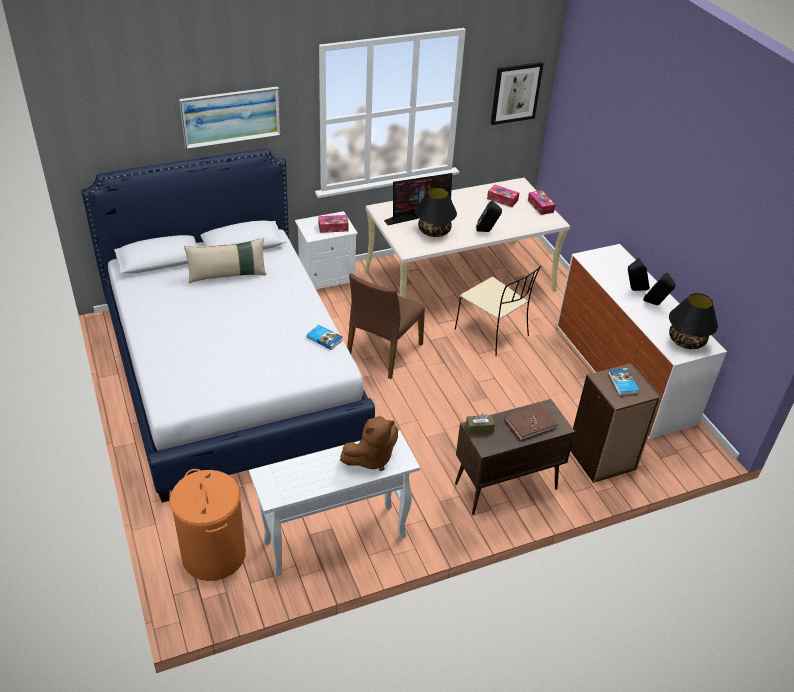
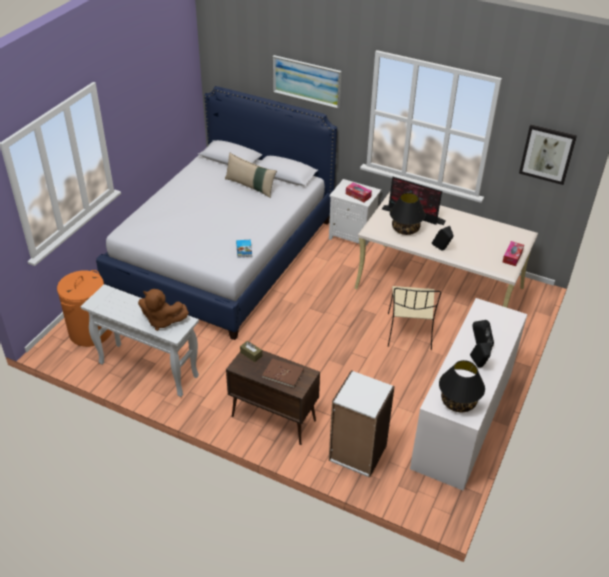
camera: 50 degrees right, 0 degrees up
(383, 352) = (322, 296): brown chair -> none
(502, 199) = (490, 237): tissue box -> none
(602, 459) = (357, 453): brown bookcase -> white bookcase
(622, 383) = (365, 392): book -> none

